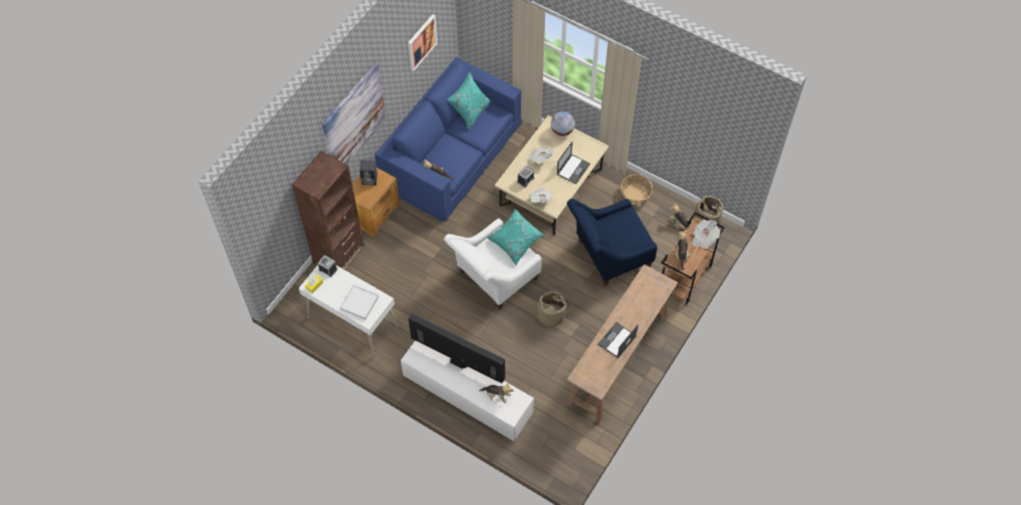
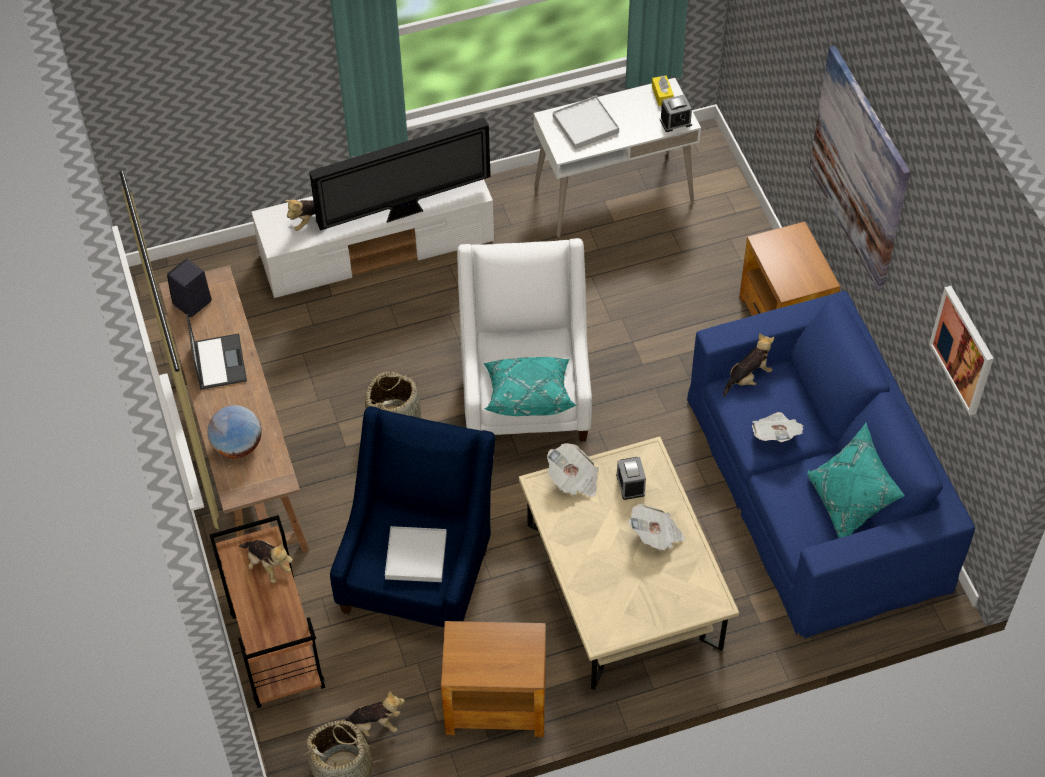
camera: 130 degrees right, 5 degrees down
(339, 254) = (744, 239): brown bookcase -> none
(370, 179) = (806, 269): black speaker -> black speaker (191, 303)
(562, 130) = (684, 608): globe -> globe (237, 446)
(573, 168) = (590, 567): laptop -> none
(621, 227) = (416, 556): none -> white tray
(635, 194) = (495, 703): basket -> brown side table
(703, 238) = (261, 621): newspaper -> newspaper (775, 435)

